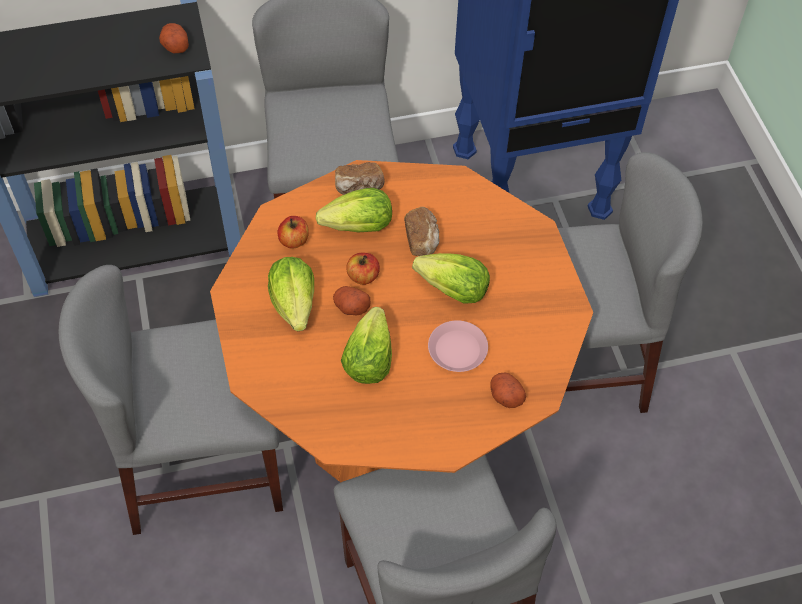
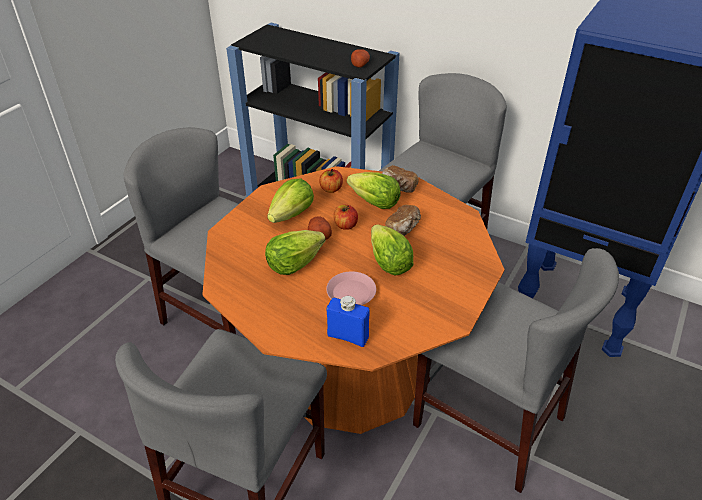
camera: 45 degrees right, 15 degrees down
(505, 396) = (348, 336): potato -> blue bottle

